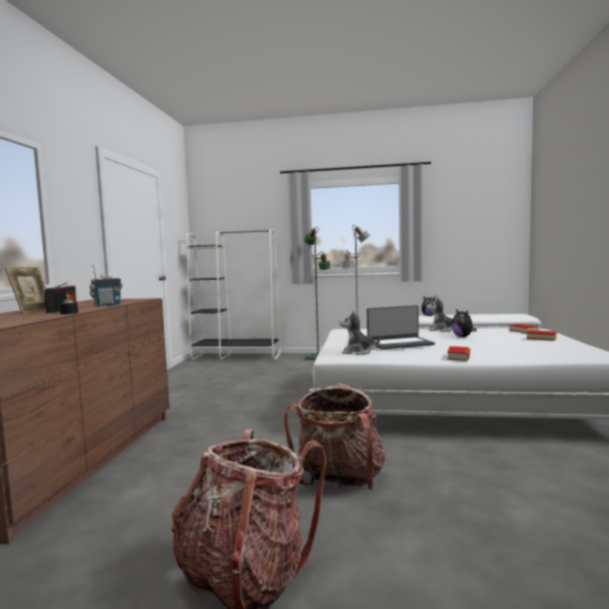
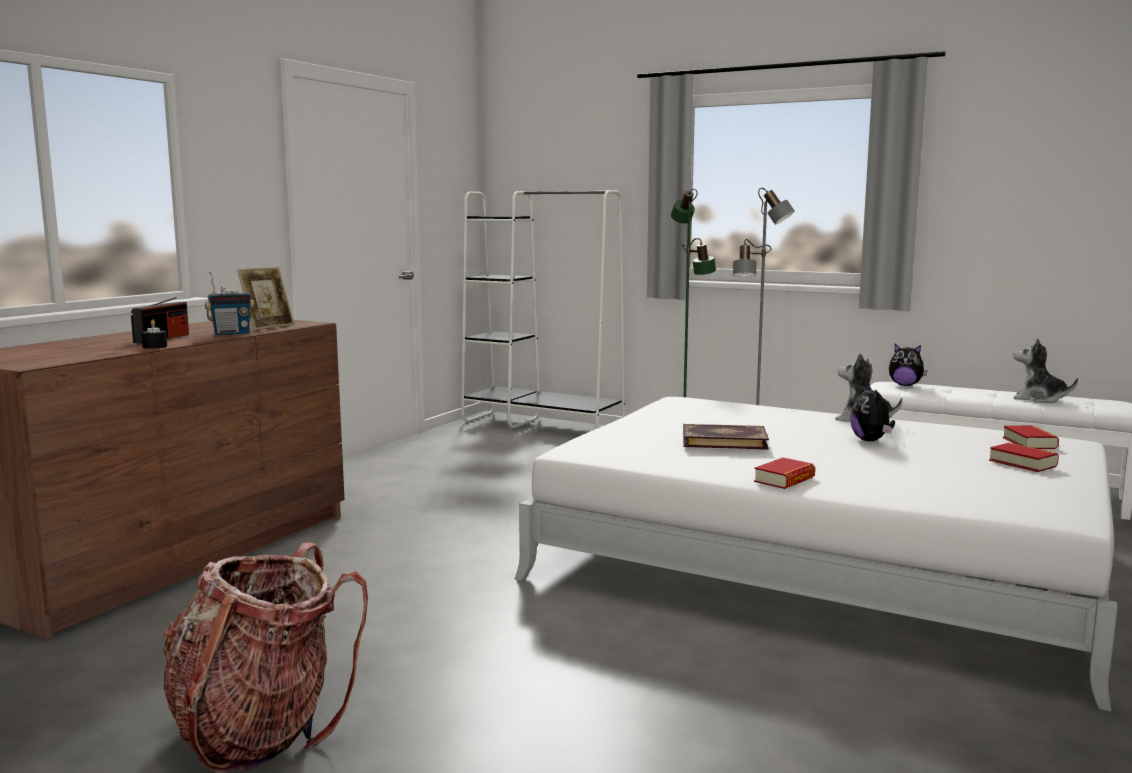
camera: 20 degrees right, 5 degrees up
(32, 311) = (125, 338): picture frame -> picture frame (268, 327)
(339, 480) = (492, 650): backpack -> none
(358, 352) = (628, 447): plush toy -> plush toy (1039, 399)
(399, 343) = (724, 440): laptop -> book

